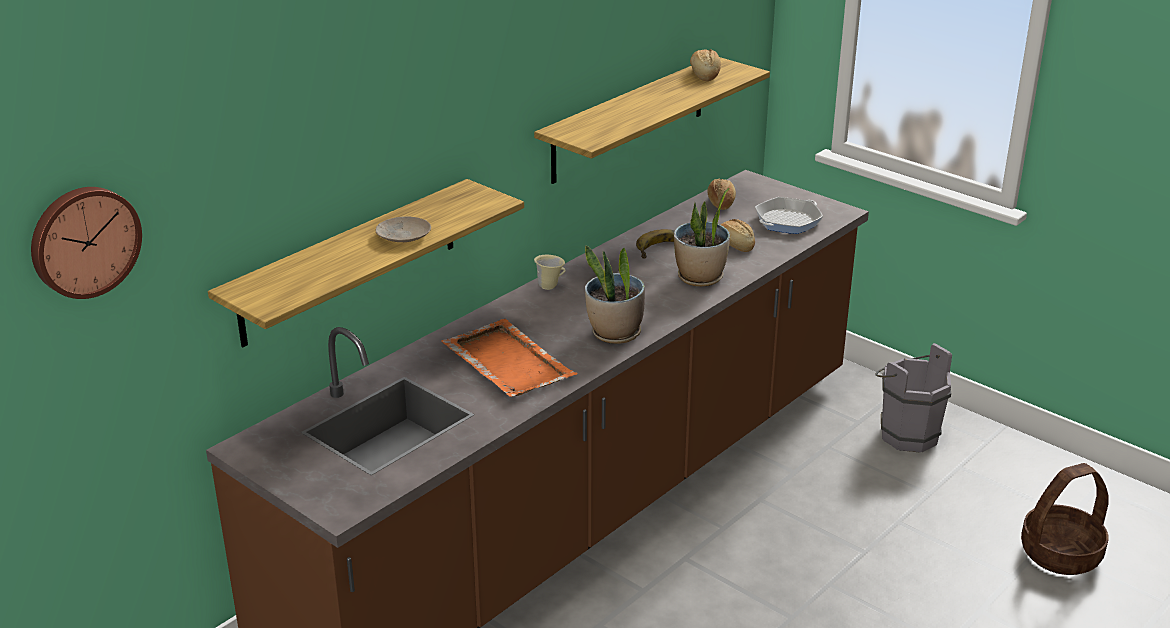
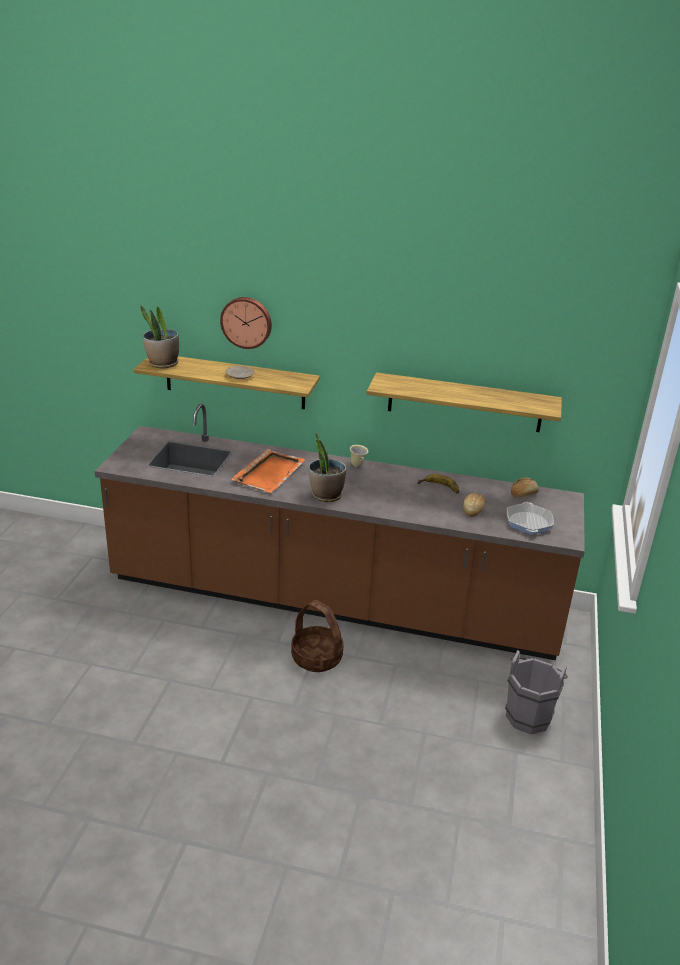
camera: 60 degrees right, 0 degrees up
(84, 241) = (96, 299): wall clock -> wall clock (246, 322)
(700, 278) = (417, 507): potted plant -> potted plant (162, 364)
(704, 74) = (523, 399): bread -> none
(787, 221) = (528, 522): frying pan -> frying pan turned 105 degrees counterclockwise
(1060, 553) = (457, 828): basket -> basket (317, 658)

